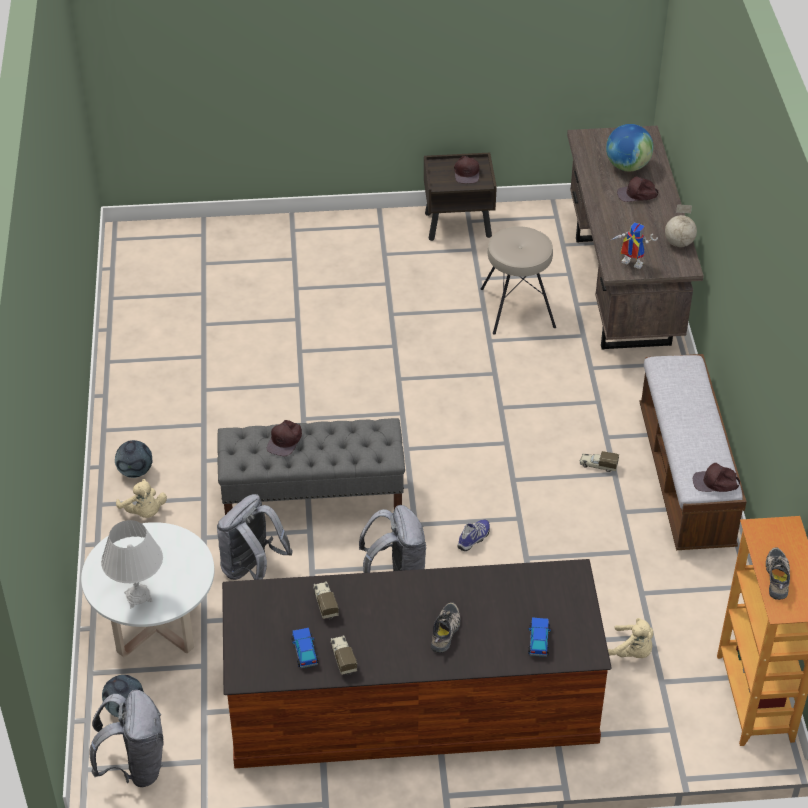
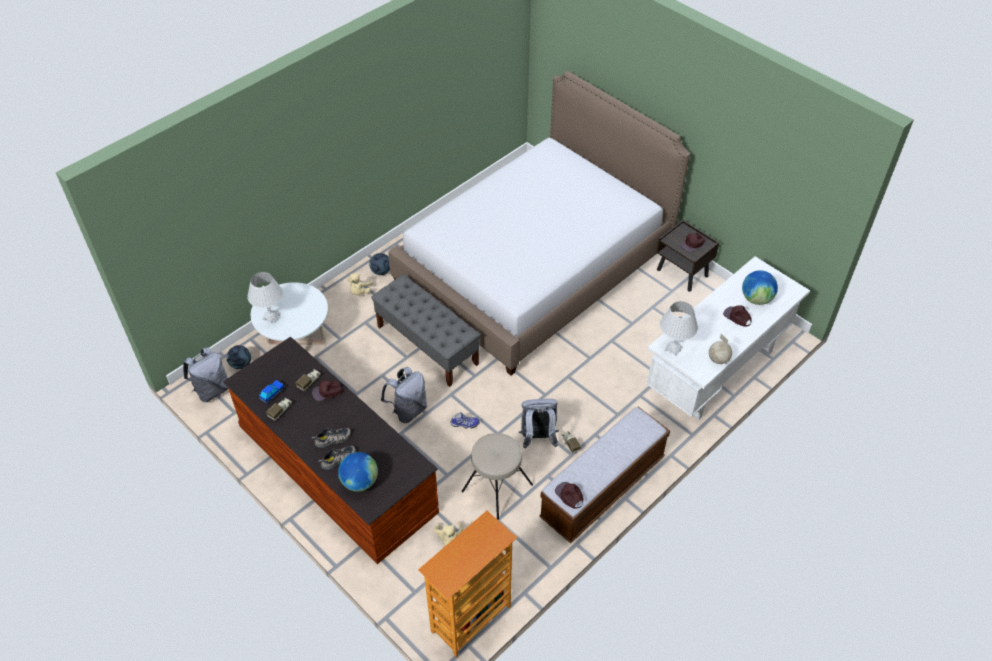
camera: 50 degrees right, 5 degrees up
(252, 569) = (362, 352): grey backpack -> grey backpack (538, 438)
(285, 440) = (418, 302): brown cap -> brown cap (327, 391)
(303, 332) = (534, 267): none -> bed
(516, 308) = (648, 336): beige stool -> beige stool (496, 487)
(538, 641) = (359, 482): toy car -> globe
(623, 291) = (716, 372): brown desk -> white desk
(629, 264) = (673, 348): toy robot -> white table lamp
(778, 577) = (457, 554): shoe -> shoe (338, 460)

